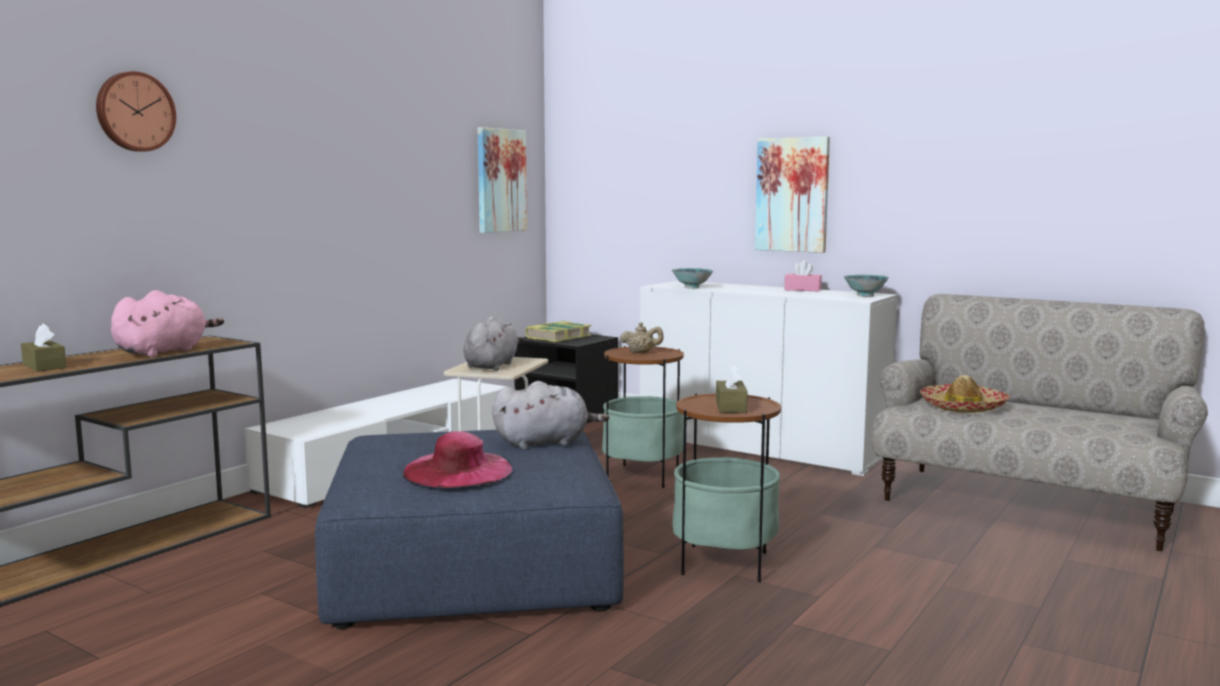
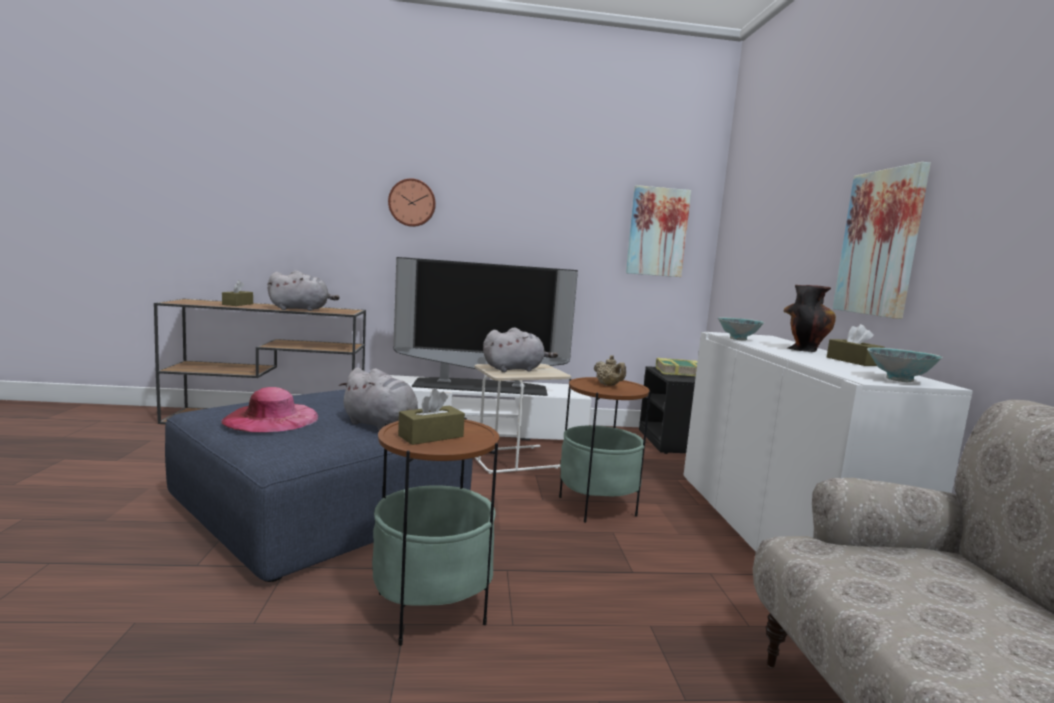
camera: 50 degrees right, 0 degrees up
(134, 112) = (331, 165): wall clock -> wall clock (412, 203)
(164, 352) = (301, 309): pink plush toy -> grey plush toy
(388, 406) = (481, 386): none -> television
(749, 287) = (803, 349): none -> vase
(802, 290) = (853, 361): pink tissue box -> brown tissue box
(963, 407) = (910, 587): hat -> none

